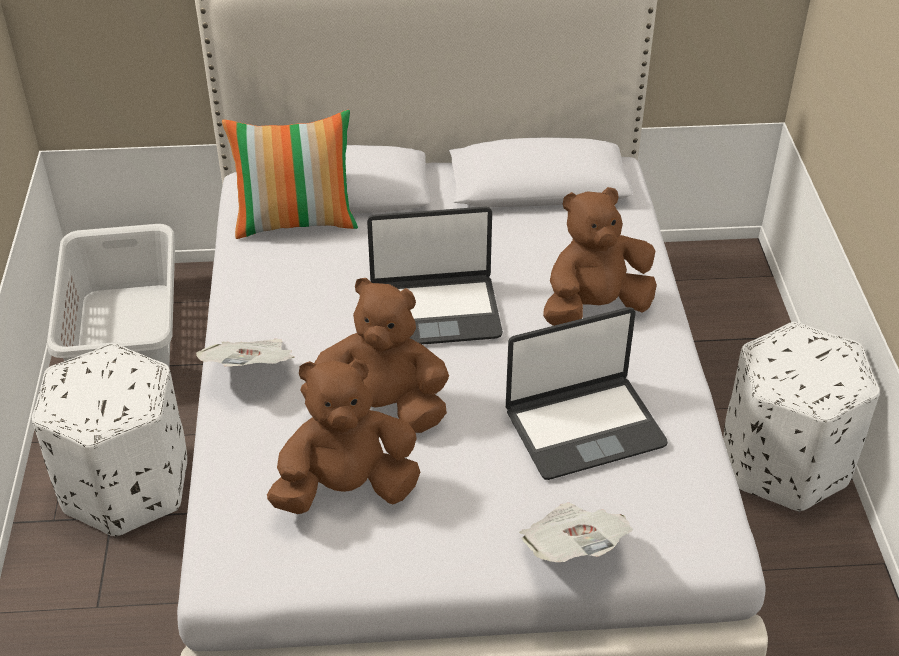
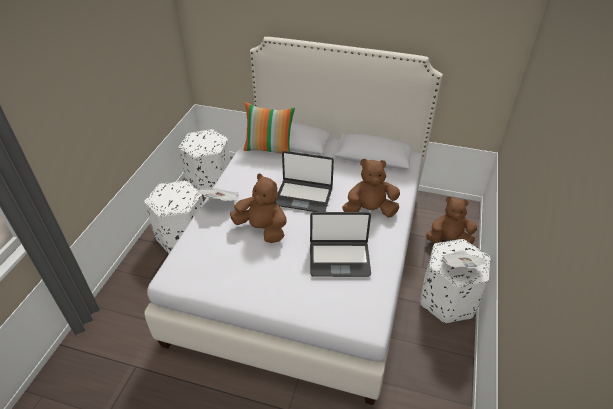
camera: 20 degrees right, 0 degrees up
(126, 335) = (210, 180): grey laundry basket -> white ottoman
(346, 489) = (231, 257): brown plush toy -> brown plush toy (449, 240)
(572, 549) = (307, 308): newspaper -> newspaper (460, 266)

